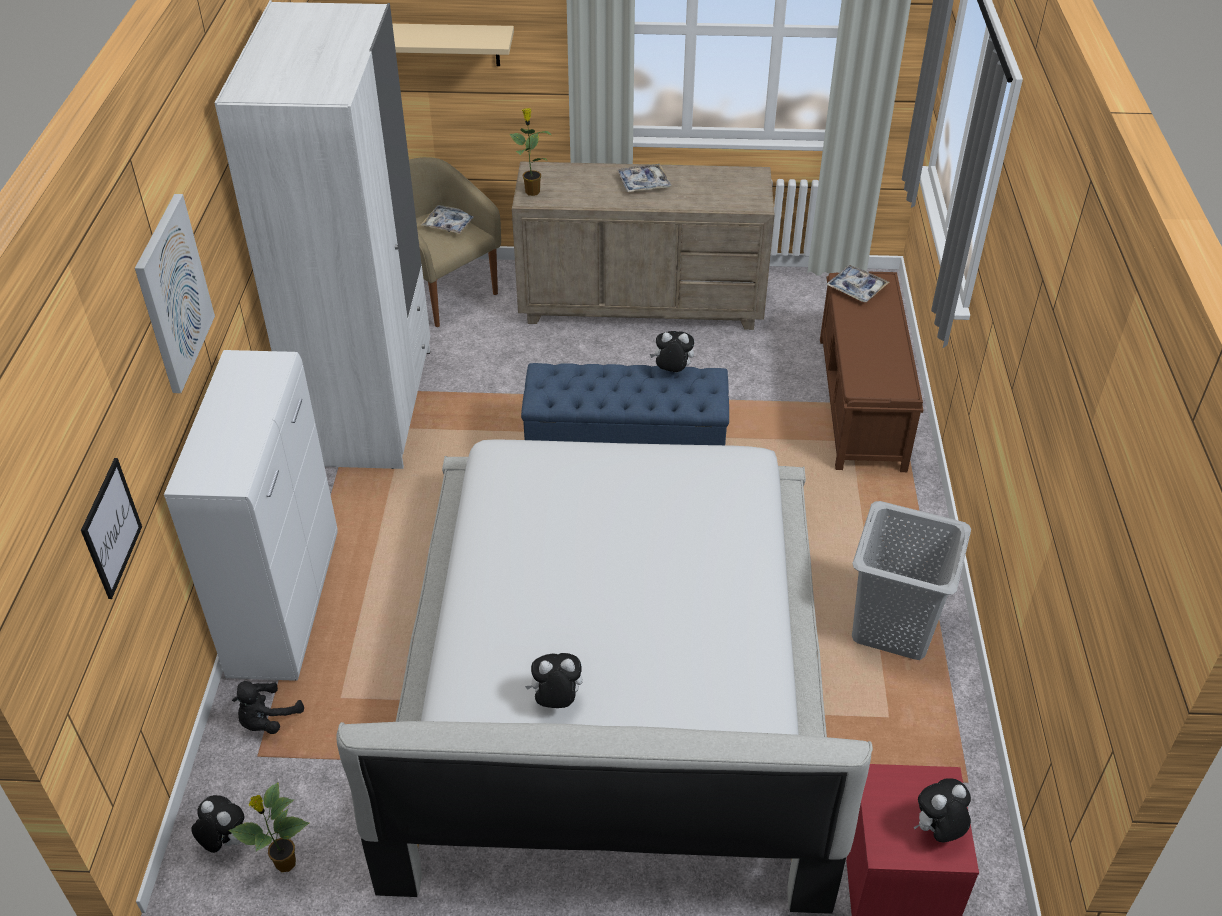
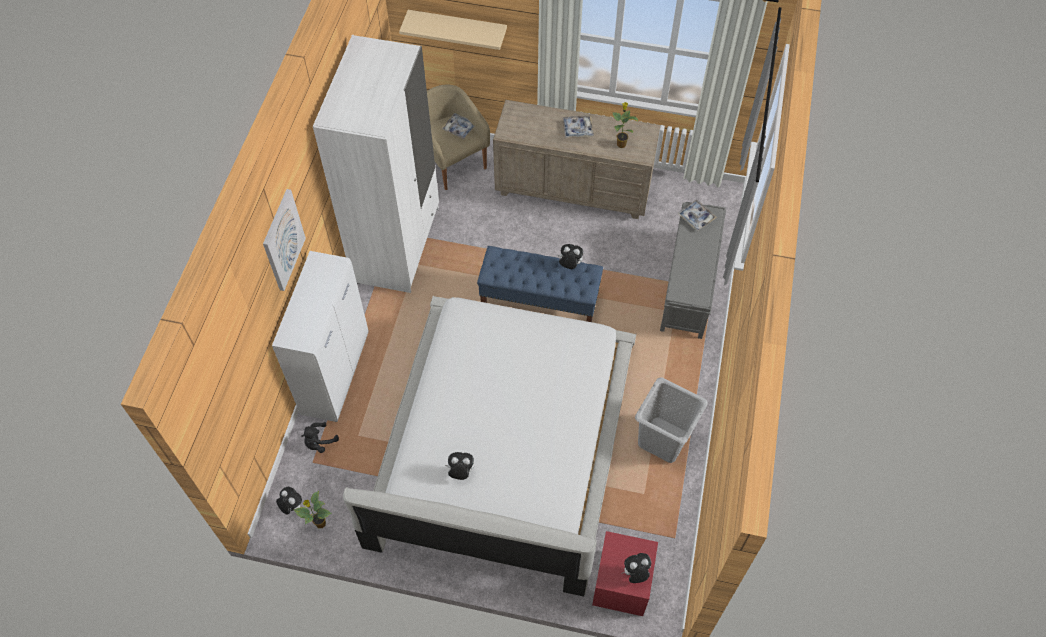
camera: 10 degrees right, 15 degrees up
(111, 528) = (244, 375): picture -> none
(532, 191) = (508, 126): potted plant -> potted plant (621, 144)
(861, 403) = (689, 285): brown bench -> grey bench

